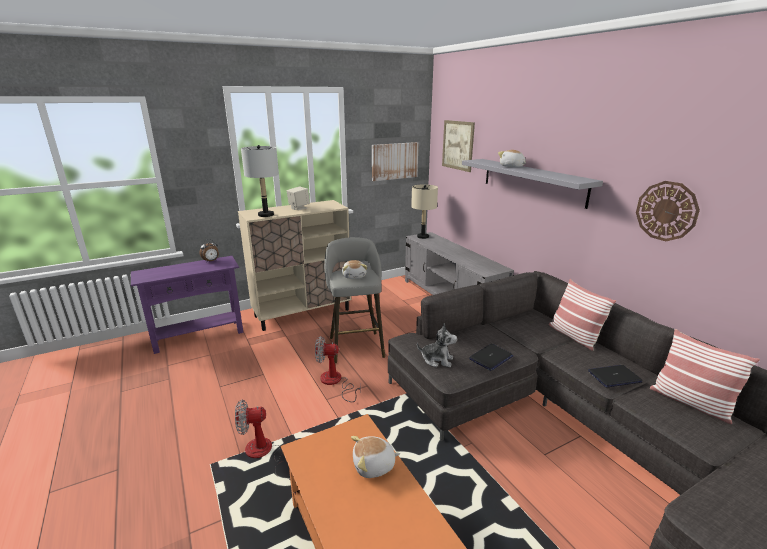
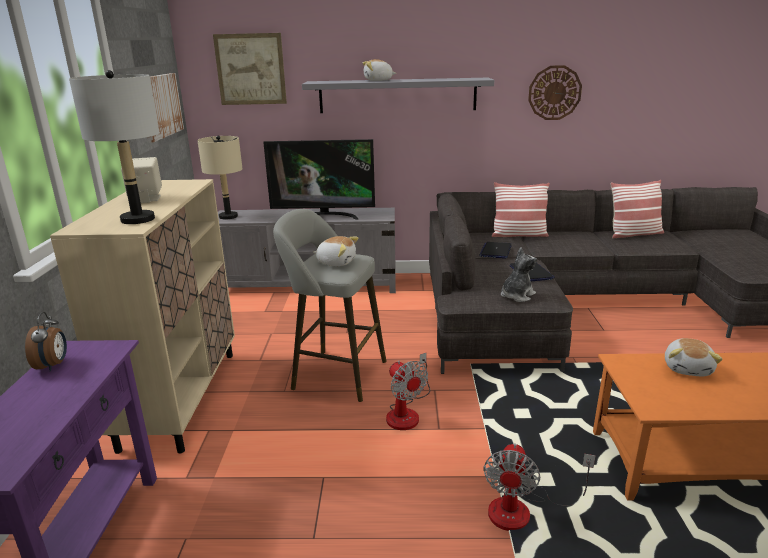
camera: 60 degrees left, 0 degrees up
(335, 382) = (406, 412): fan -> fan turned 60 degrees counterclockwise
(460, 256) = (323, 216): none -> television
(614, 377) = (590, 242): laptop -> laptop (495, 251)

